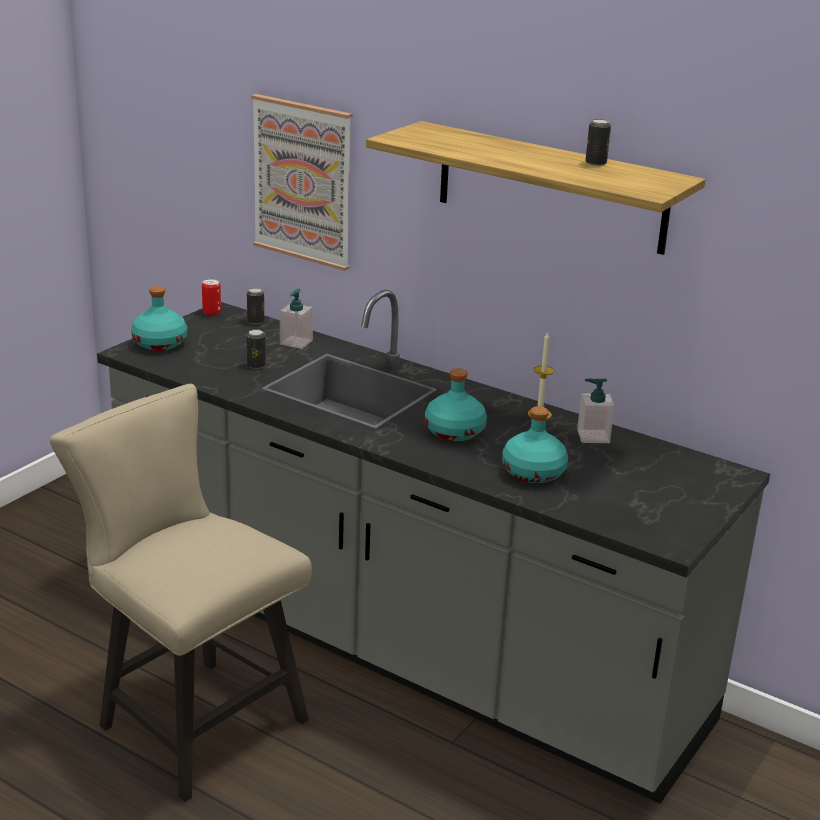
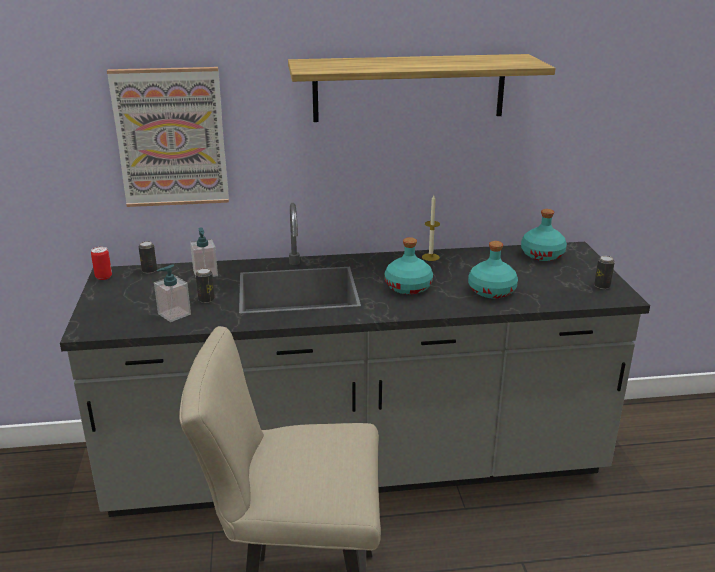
camera: 40 degrees left, 0 degrees up
(160, 343) = (102, 313): turquoise bottle -> turquoise bottle (542, 254)
(593, 436) = (479, 257): soap dispenser -> soap dispenser (174, 314)
(596, 163) = (459, 58): can -> can (602, 286)

